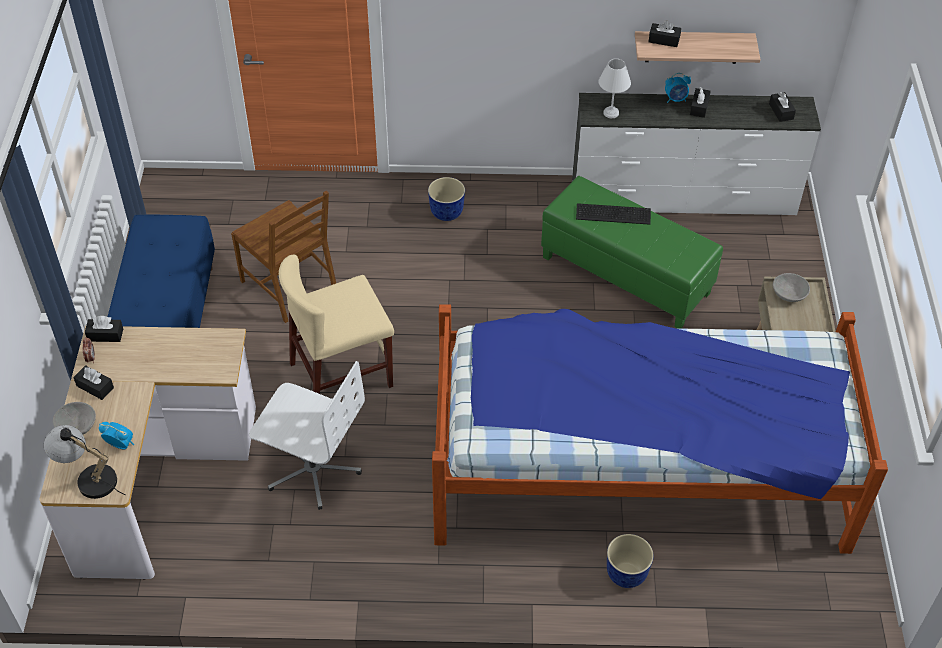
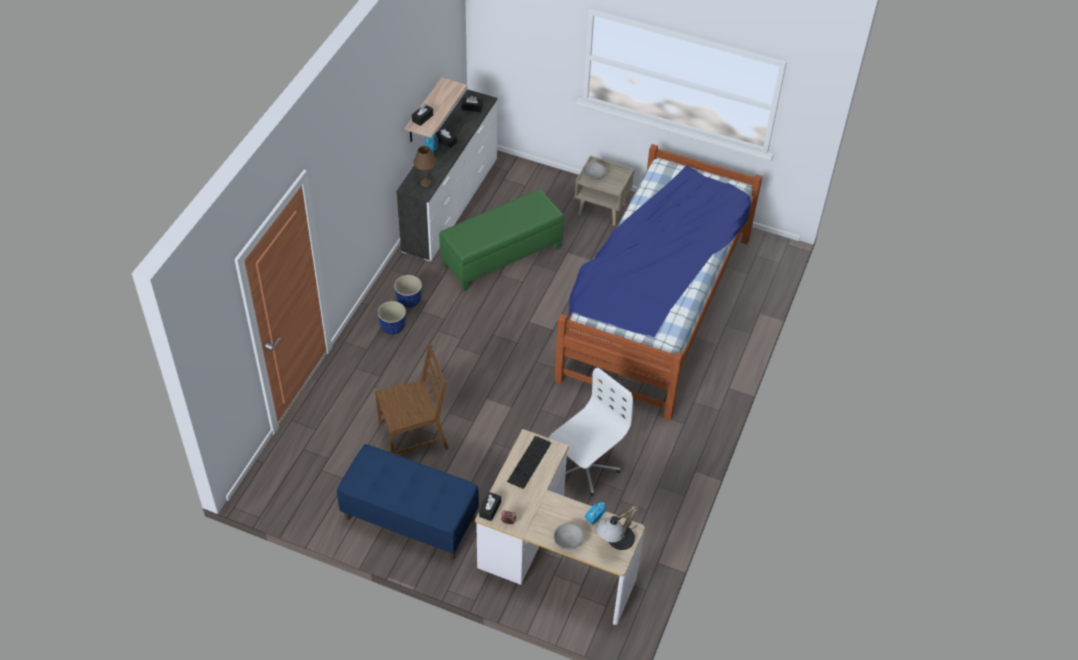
camera: 70 degrees left, 0 degrees up
(95, 387) = (536, 524): black tissue box -> none
(341, 375) = (512, 430): beige chair -> none
(610, 112) = (425, 183): white table lamp -> brown table lamp
(612, 213) = (485, 227): keyboard -> keyboard (528, 462)
(626, 574) = (725, 338): planter -> planter (408, 301)

